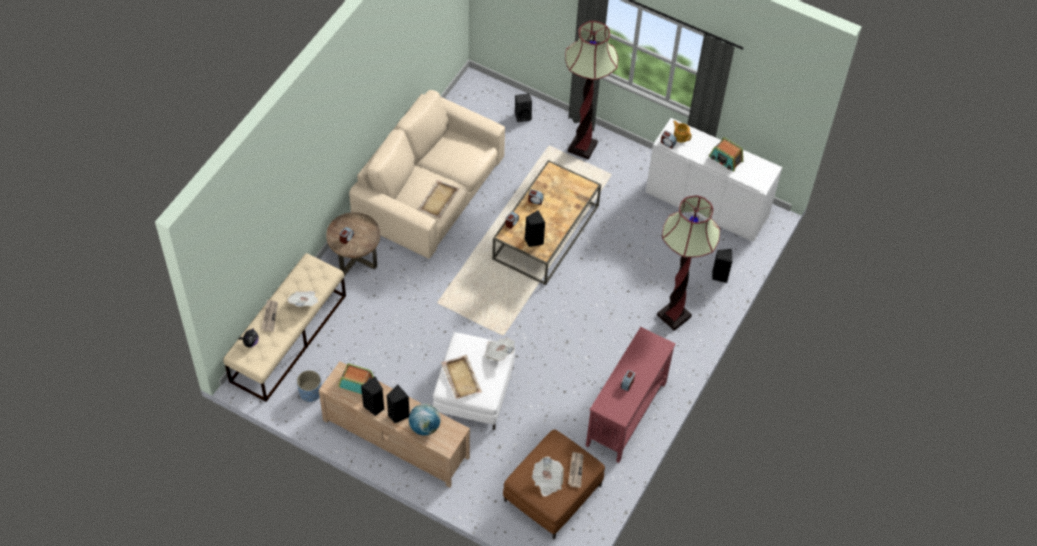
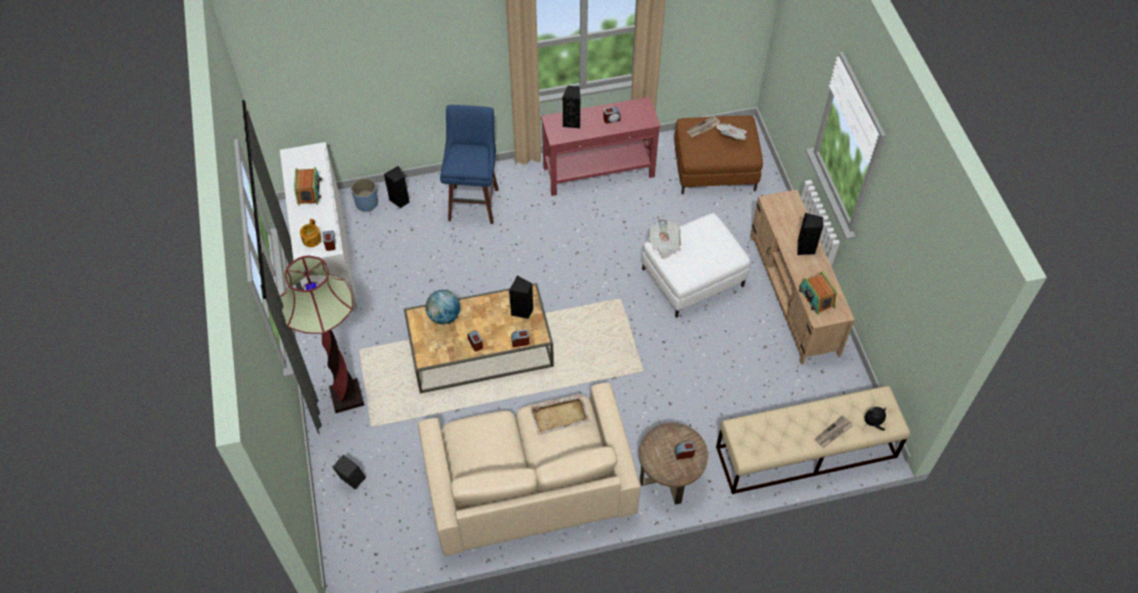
camera: 130 degrees left, 0 degrees up
(304, 303) = (788, 418): newspaper -> none
(310, 393) = (830, 387): blue planter -> blue planter (367, 203)
(374, 407) = (819, 269): black speaker -> black speaker (572, 122)
(425, 427) = (793, 224): globe -> globe (444, 316)
(461, 377) = (715, 250): beige tray -> none
(673, 316) = (474, 203): floor lamp -> blue stool

